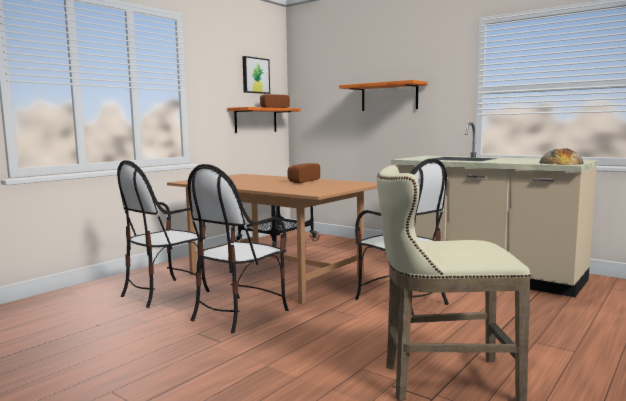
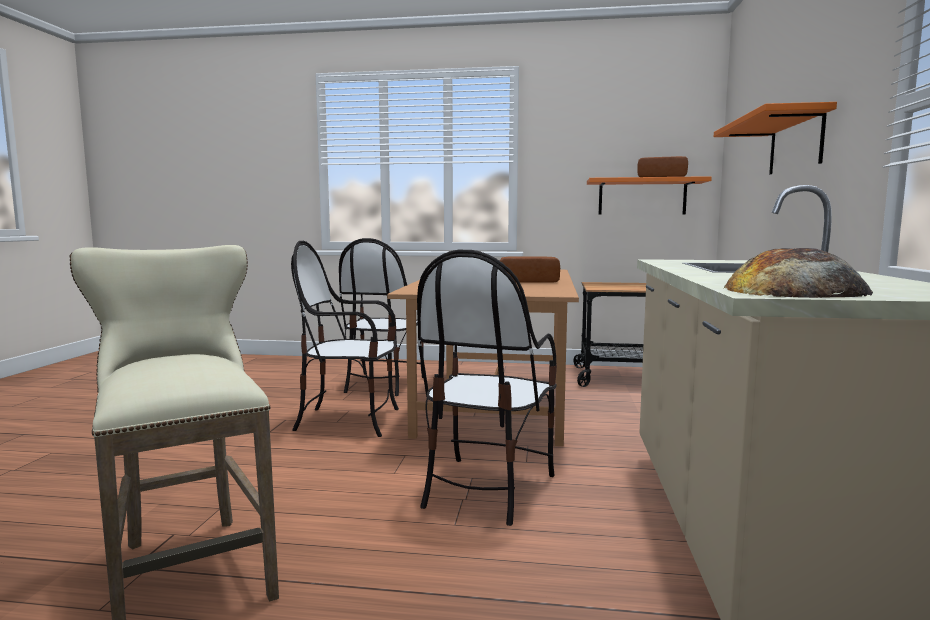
camera: 60 degrees right, 0 degrees up
(165, 293) = (383, 384): chair -> chair turned 90 degrees counterclockwise
(255, 75) = (646, 131): picture -> none

